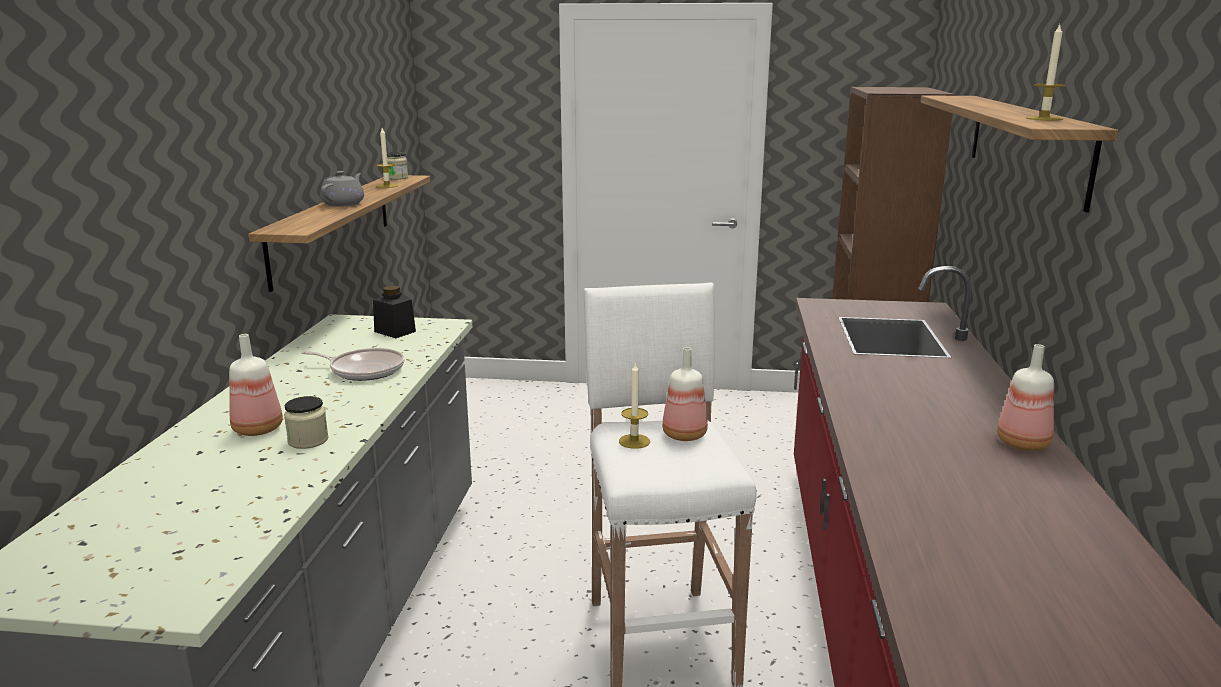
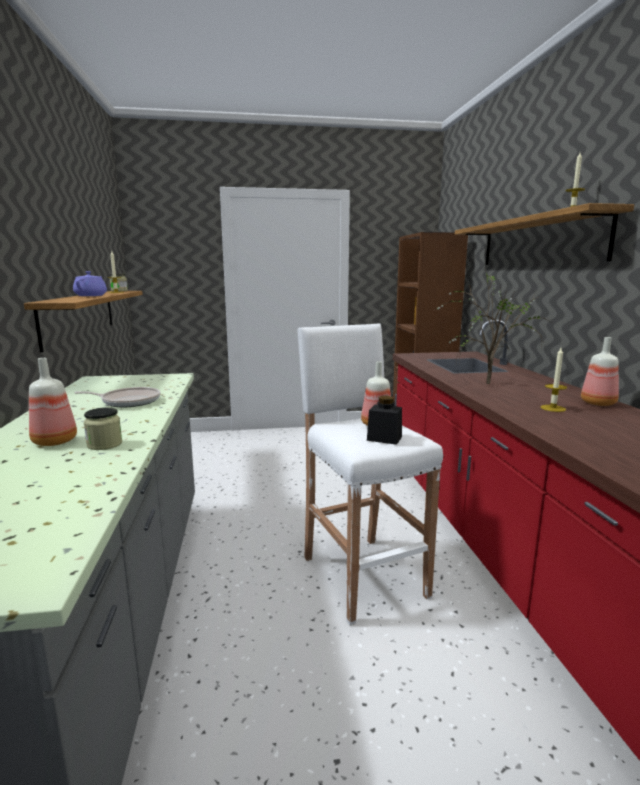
camera: 15 degrees left, 5 degrees down
(344, 204) = (91, 296): grey teapot -> purple teapot
(395, 331) = (140, 381): black jar -> black jar (384, 438)
(634, 441) = (346, 431): candle -> candle (553, 408)
(884, 380) = (485, 383): none -> potted plant

